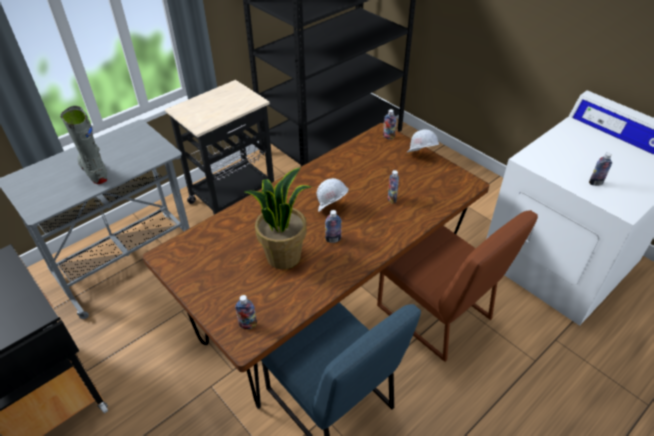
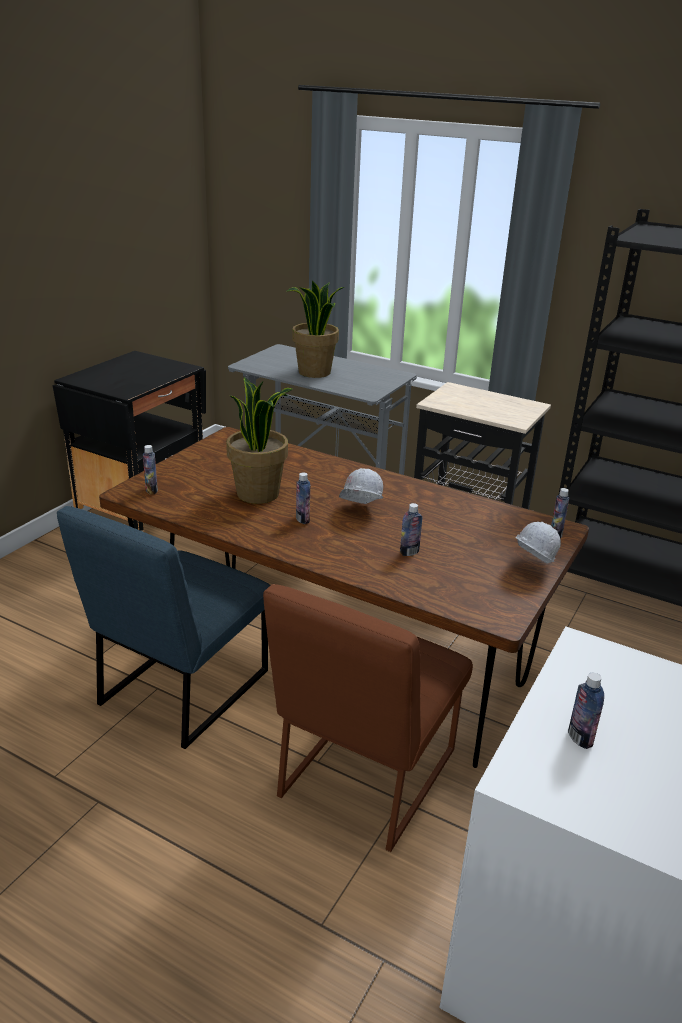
camera: 70 degrees right, 15 degrees down
(94, 171) = (314, 372): grey boot -> potted plant

